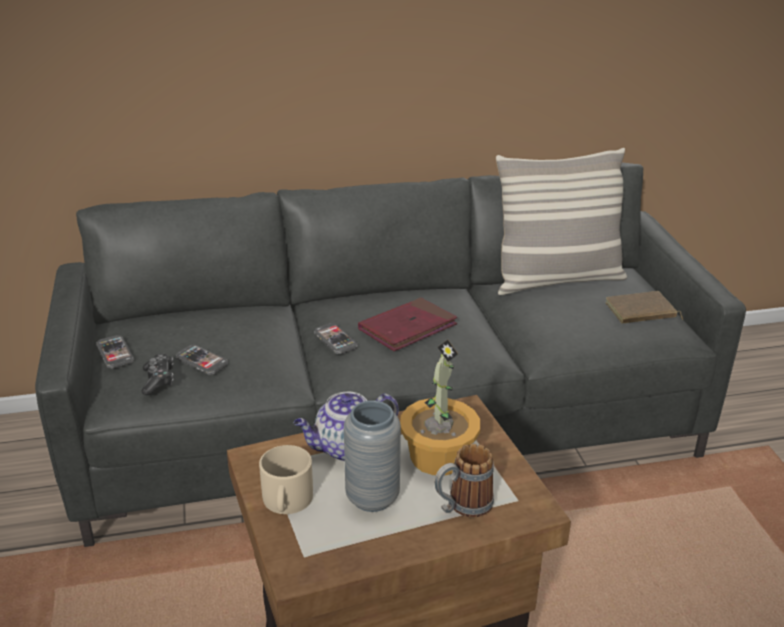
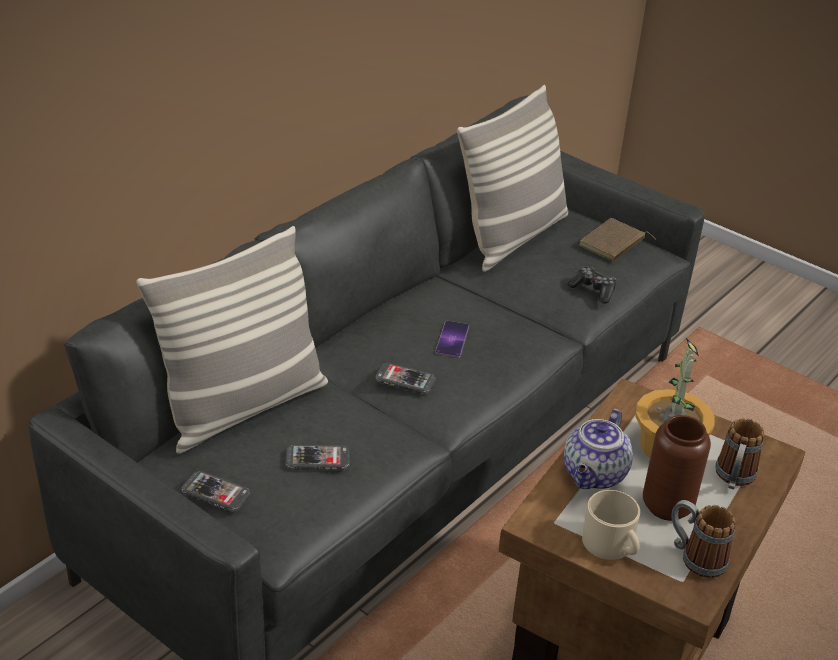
camera: 40 degrees left, 5 degrees up
(158, 380) = (303, 499): game controller -> game controller (593, 290)
(205, 313) = (243, 407): none -> pillow
(339, 545) = (695, 557): none -> mug
(372, 498) = (667, 506): grey vase -> brown vase
(407, 328) = (452, 339): red book -> phone

